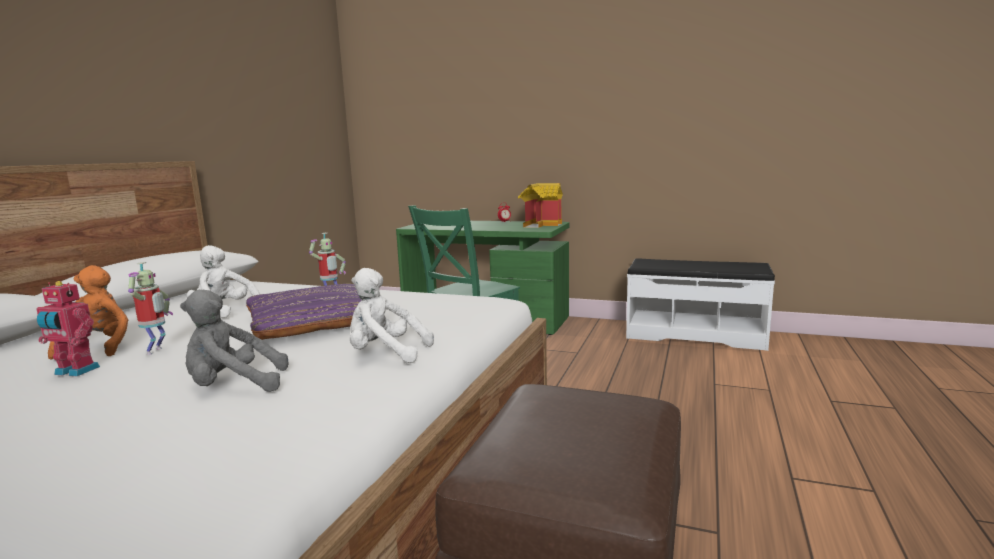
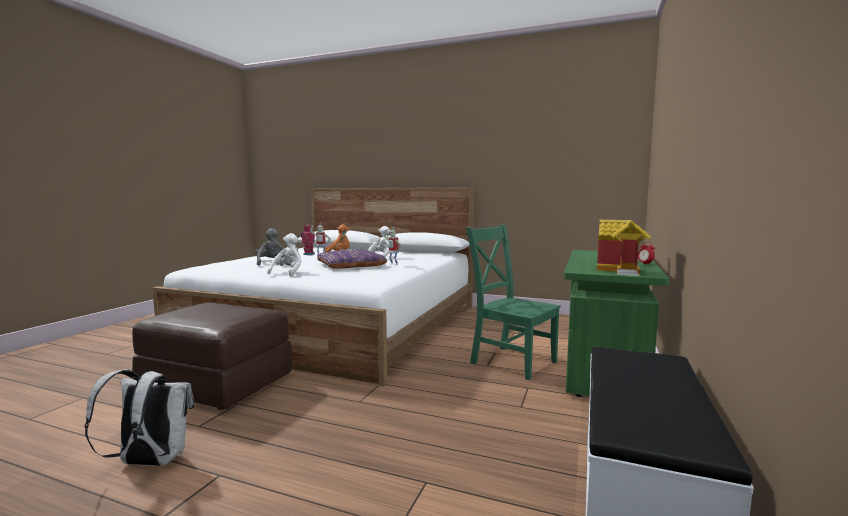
camera: 90 degrees right, 5 degrees down
(823, 542) = (149, 462): none -> white backpack

